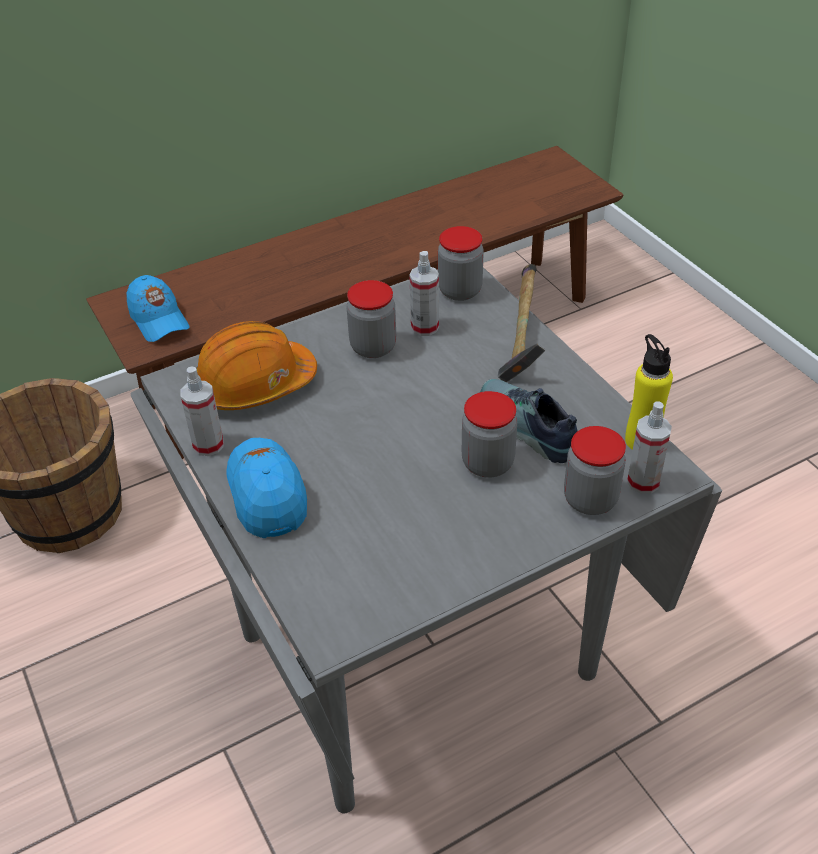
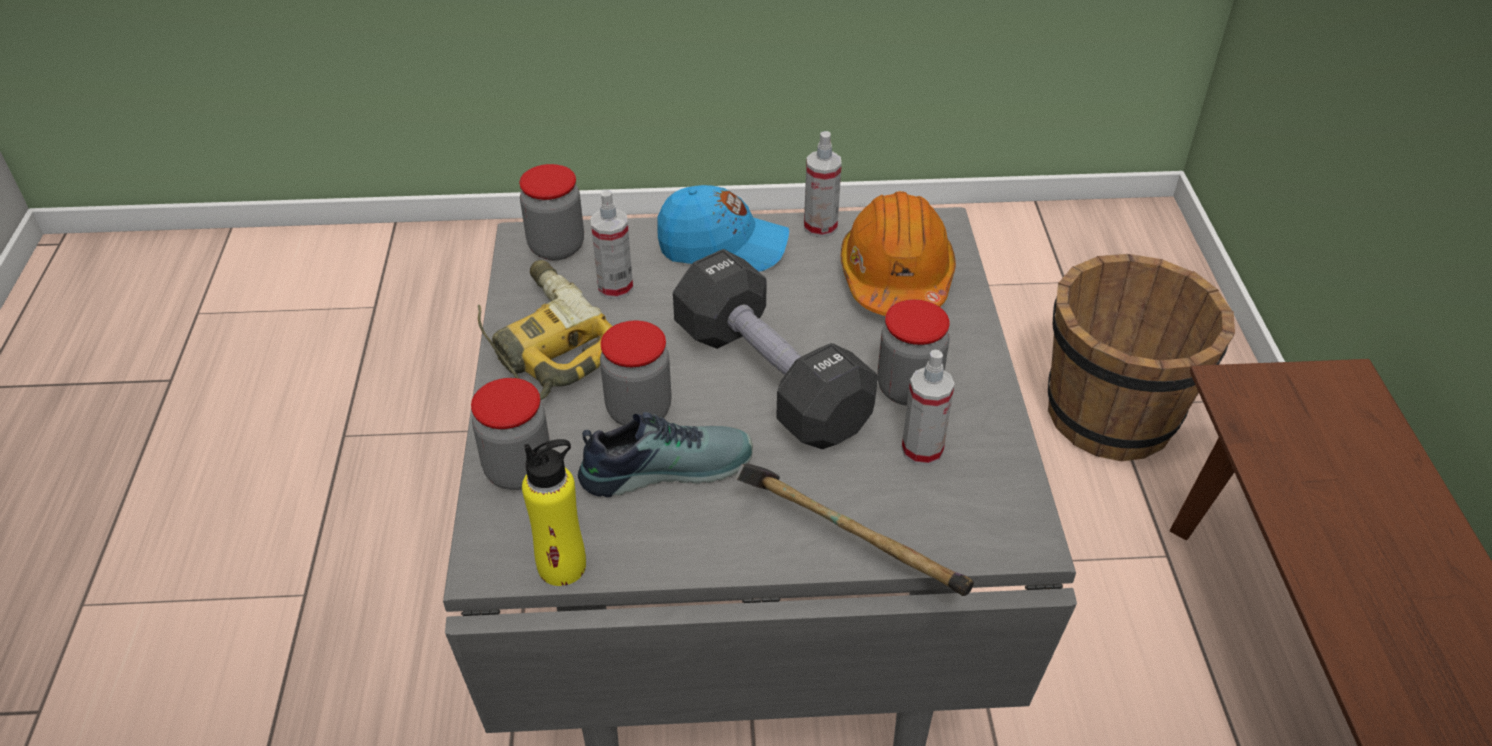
camera: 115 degrees right, 0 degrees up
(158, 320) = (1294, 413): blue cap -> none
(407, 411) = (770, 378): none -> black dumbbell
(459, 553) = (541, 343): none -> power drill
(460, 291) = (989, 519): jar -> jar (556, 247)
(643, 481) = (502, 530): spray bottle -> spray bottle (615, 287)

